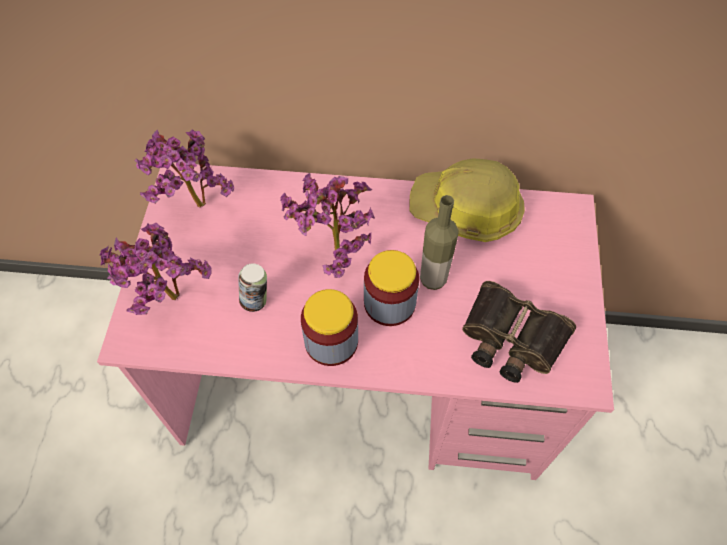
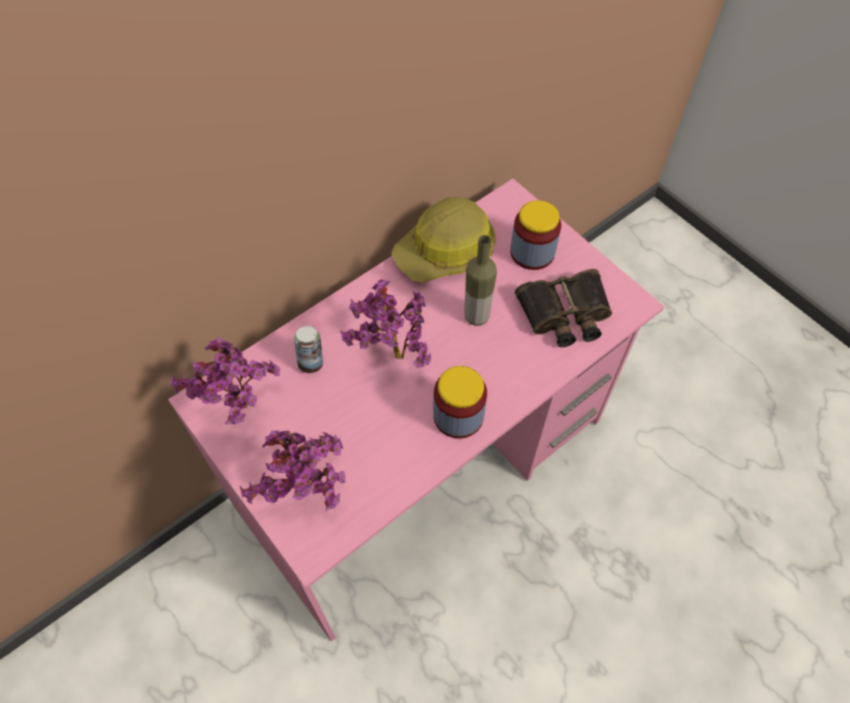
camera: 45 degrees left, 0 degrees up
(256, 301) = (373, 435): can -> can (311, 362)
(389, 303) = (467, 356): jar -> jar (532, 252)

